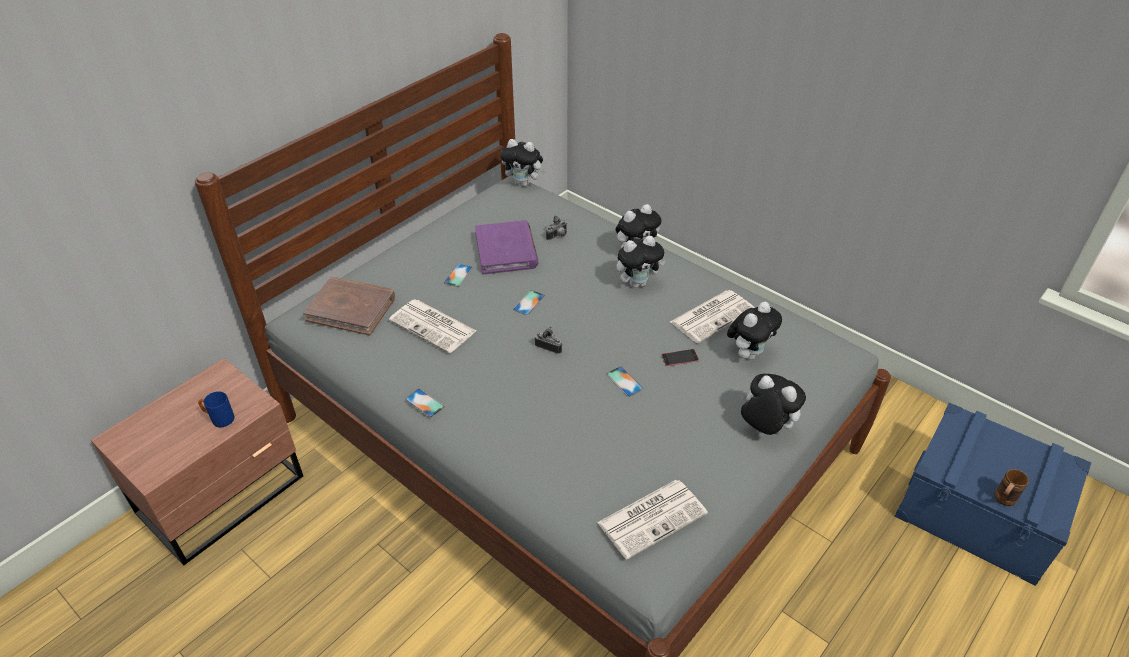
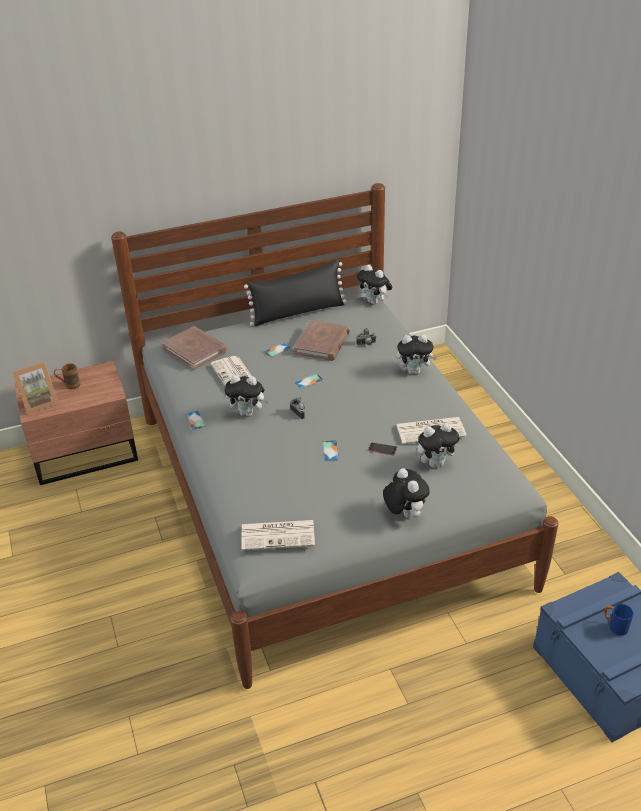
camera: 30 degrees right, 5 degrees down
(152, 455) = (38, 403): none -> picture frame
(219, 419) = (86, 395): blue mug -> blue mug (614, 626)
(444, 221) = (298, 312): none -> black pillow
(506, 250) = (322, 343): purple book -> brown book
(637, 283) = (396, 392): plush toy -> plush toy (248, 413)
(1002, 501) = (596, 653): brown mug -> brown mug (69, 385)

